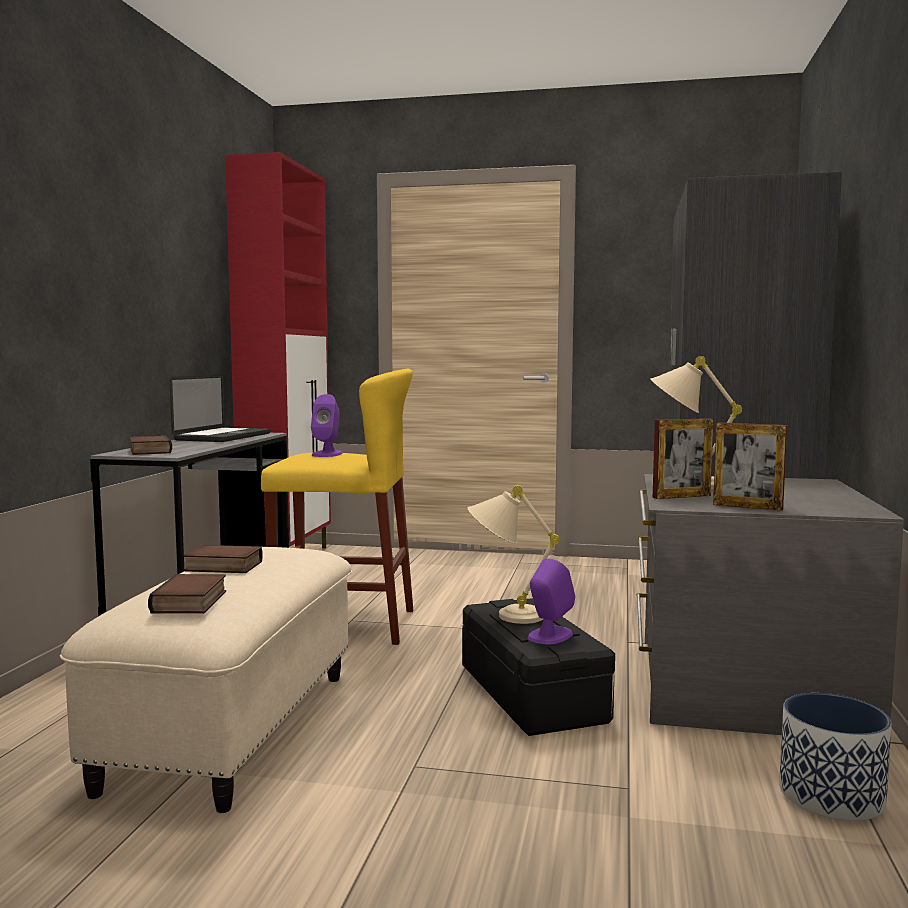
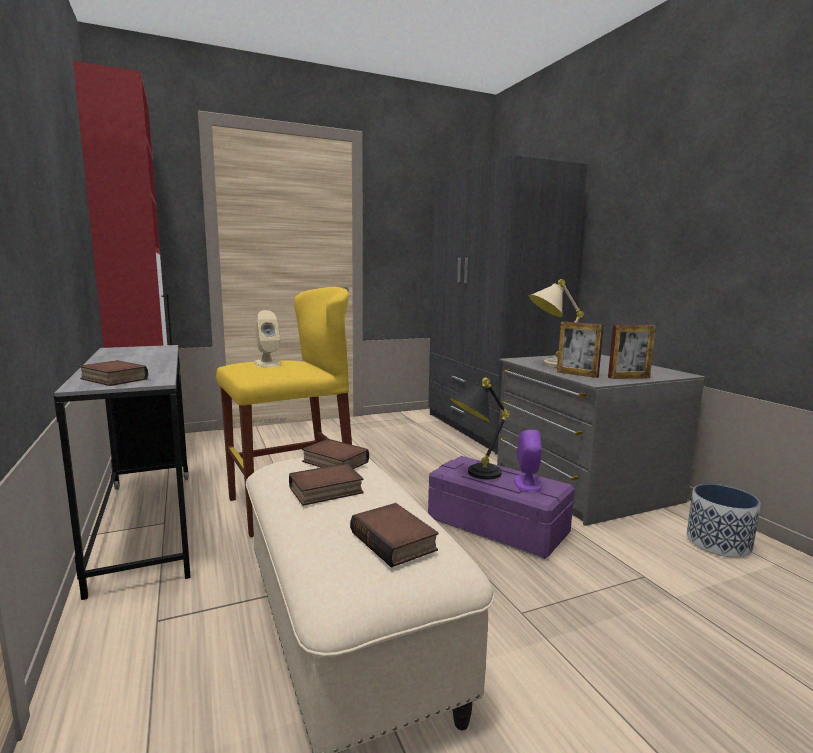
camera: 35 degrees left, 5 degrees up
(223, 437) = (132, 354): laptop -> none
(279, 551) = (333, 462): none -> book
(327, 454) = (267, 363): purple speaker -> beige speaker
(504, 615) = (473, 475): beige table lamp -> black table lamp
(533, 693) = (498, 525): black storage box -> purple storage box
(681, 496) = (577, 374): picture frame -> picture frame turned 90 degrees clockwise

